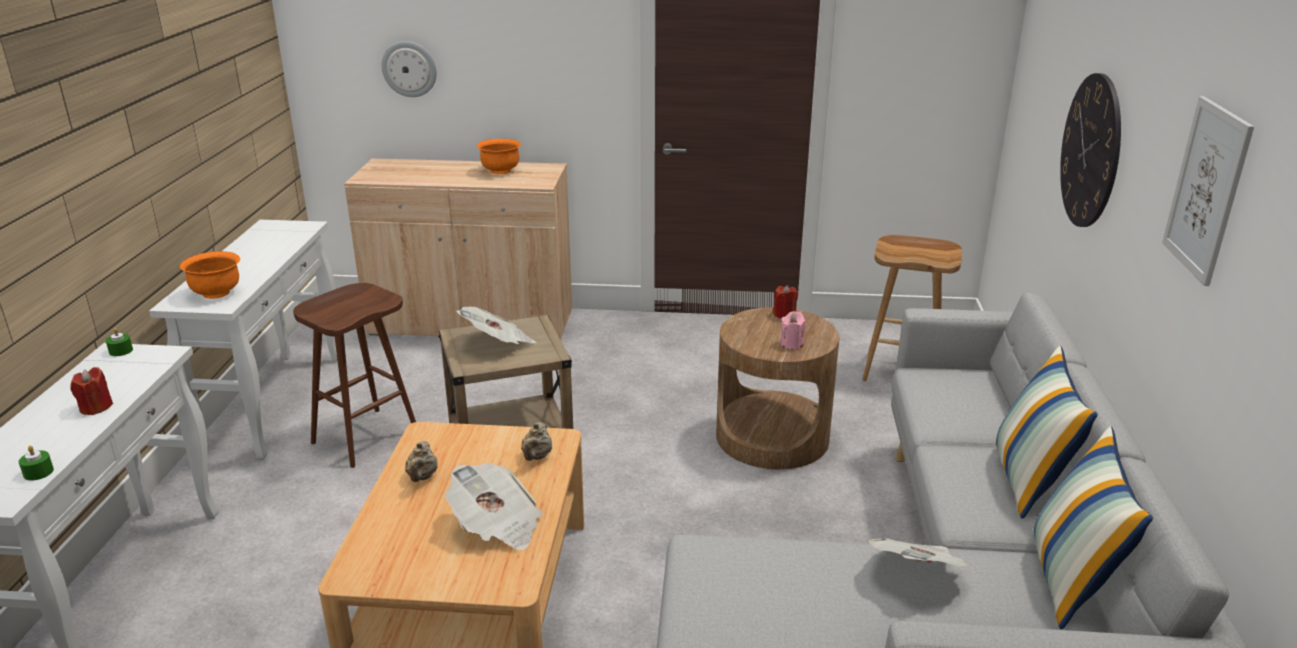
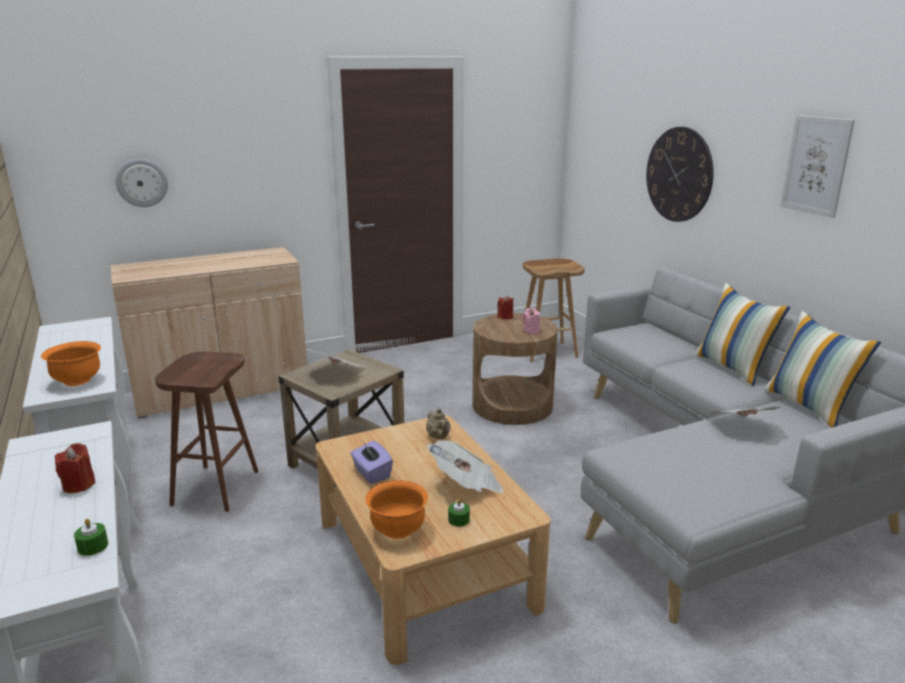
camera: 30 degrees left, 5 degrees down
(121, 351) = (39, 440): green candle -> green candle (458, 520)
(422, 477) = (371, 473): beige teapot -> purple tissue box
(500, 171) = (239, 257): orange bowl -> orange bowl (398, 529)

